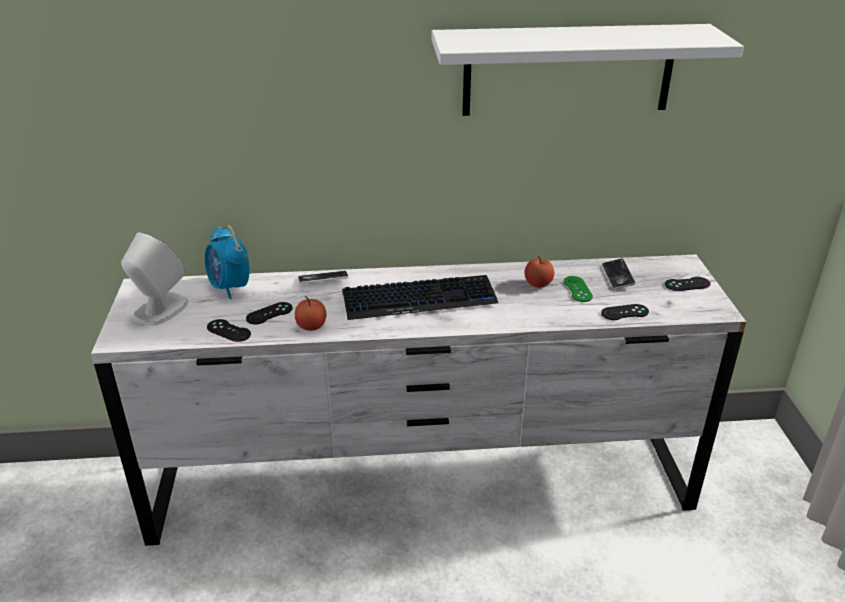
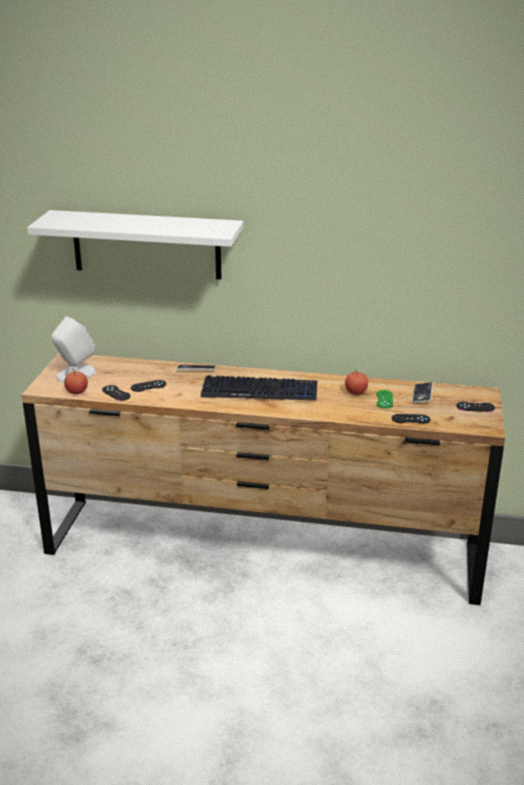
camera: 15 degrees right, 5 degrees down
(230, 288) = (128, 367): alarm clock -> none
(311, 326) = (174, 398): apple -> apple (77, 392)
(422, 485) = (262, 550): white dresser -> brown dresser
(568, 70) = (387, 229): white shelf -> white shelf (146, 245)

